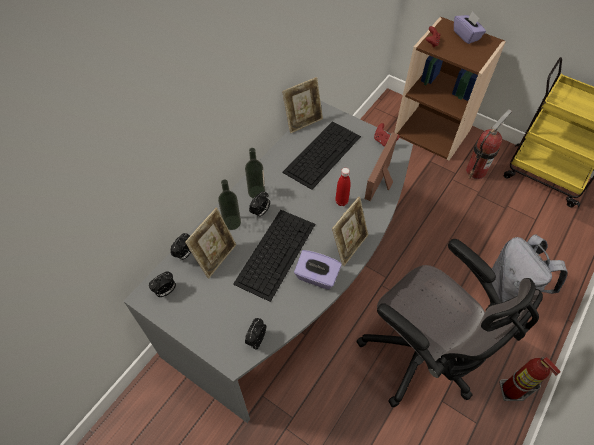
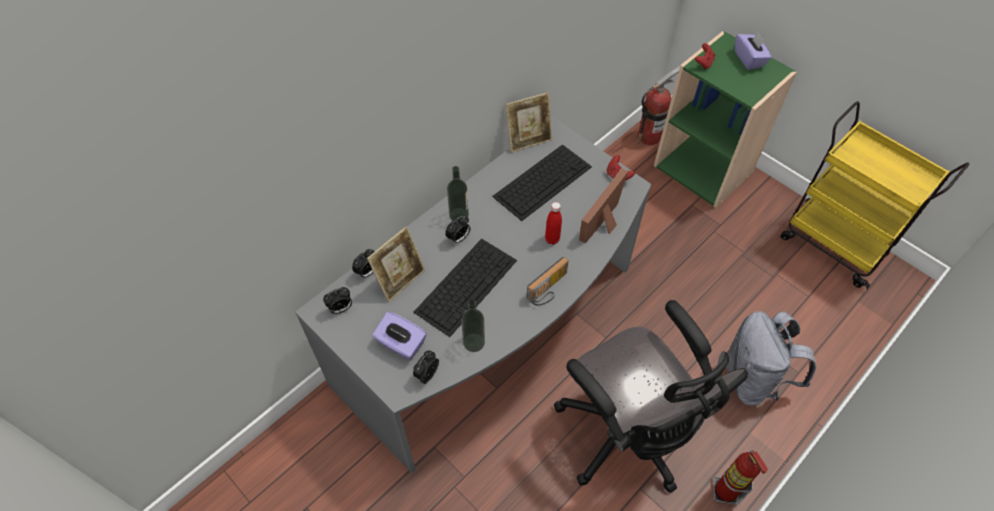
camera: 10 degrees right, 0 degrees up
(232, 222) = (425, 245): bottle -> bottle (474, 342)
(316, 277) = (505, 318): purple tissue box -> purple tissue box (401, 344)
(349, 245) = (549, 290): picture frame -> radio
(433, 132) = (704, 169): brown bookcase -> green bookcase
(476, 171) = (747, 225): fire extinguisher -> fire extinguisher (649, 136)

